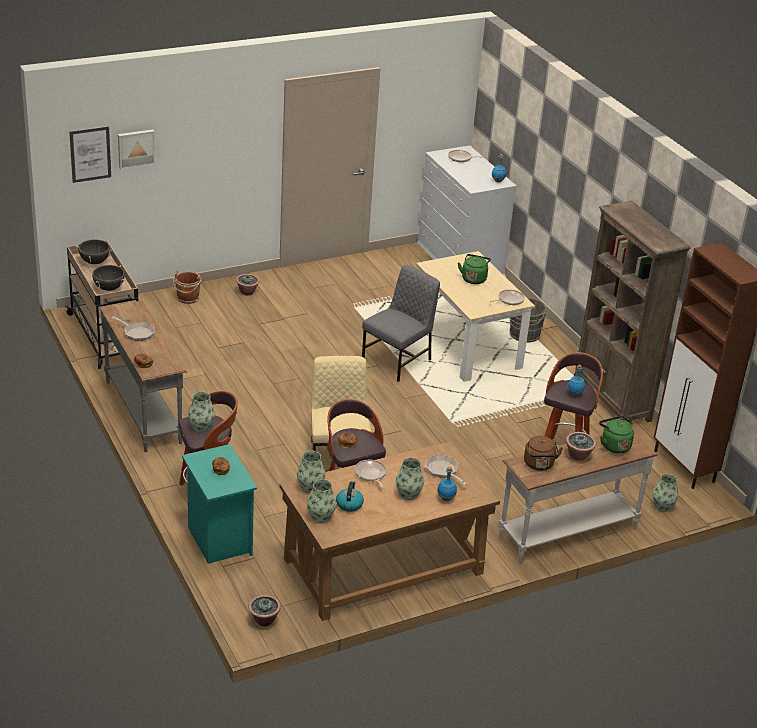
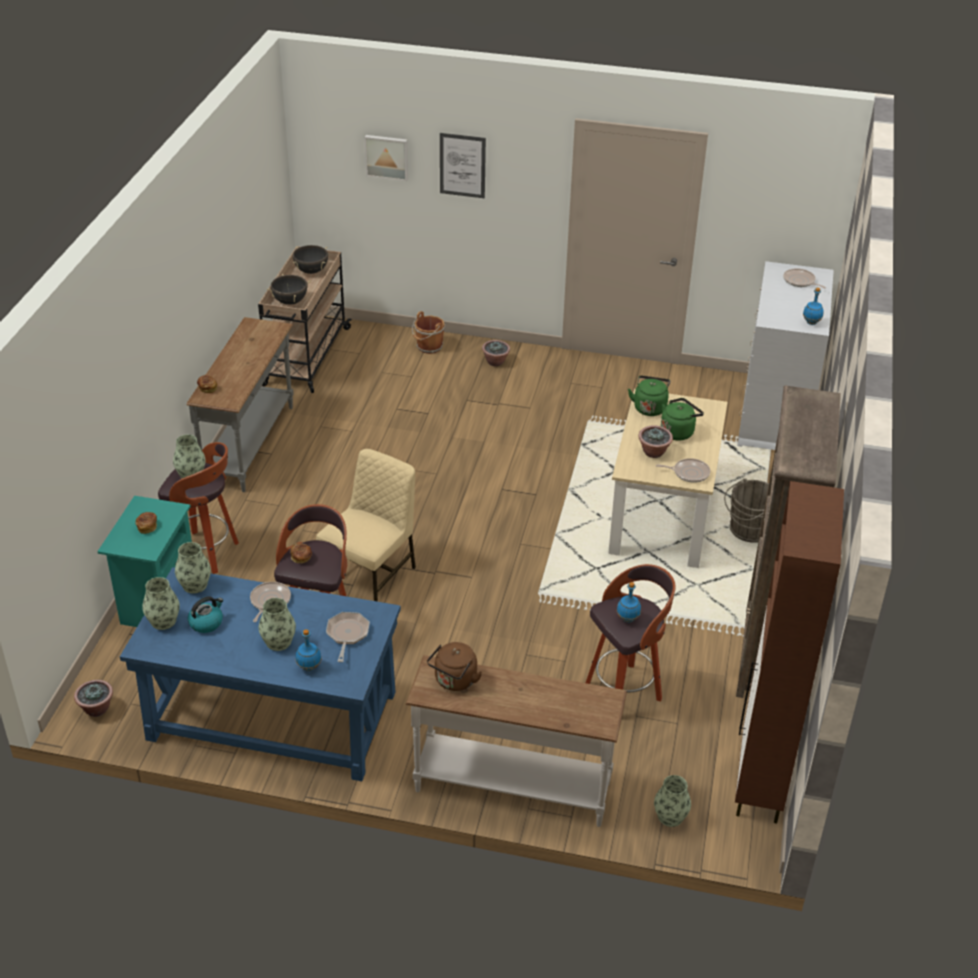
camera: 40 degrees right, 5 degrees up
(90, 154) = (334, 150): picture -> picture (462, 165)
(137, 333) = (243, 354): frying pan -> none
(383, 566) = (272, 716): brown desk -> blue desk
(398, 361) = (564, 499): grey chair -> none
(578, 455) = (515, 693): potted plant -> potted plant (654, 452)
(614, 445) = (575, 702): green kettle -> green kettle (649, 407)

